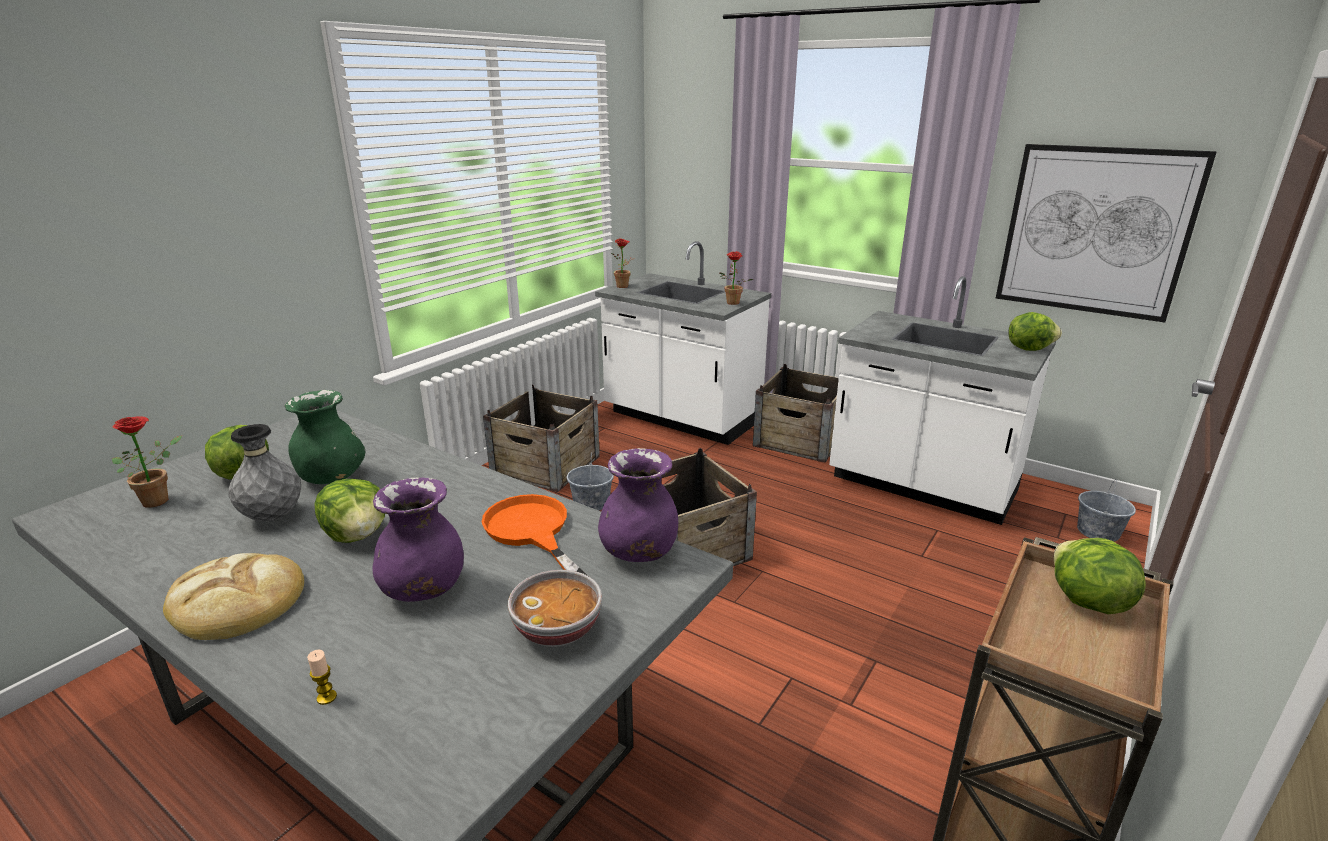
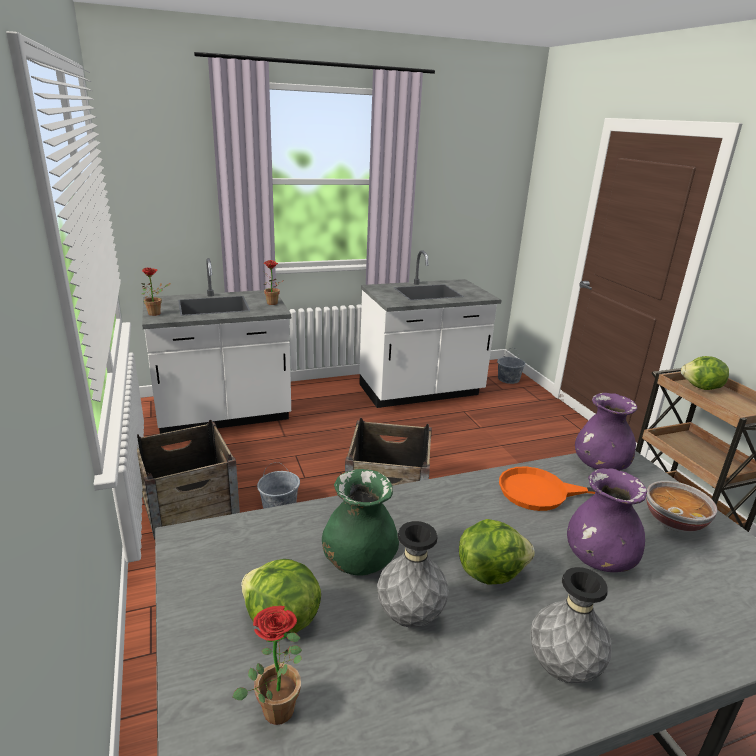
camera: 55 degrees left, 0 degrees up
(237, 601) = (563, 669): bread -> grey vase
(326, 697) = (724, 640): candle -> none
(800, 439) = (322, 394): crate -> none
(1028, 348) = (469, 287): lettuce -> none
(1095, 231) = (466, 212): picture -> none

